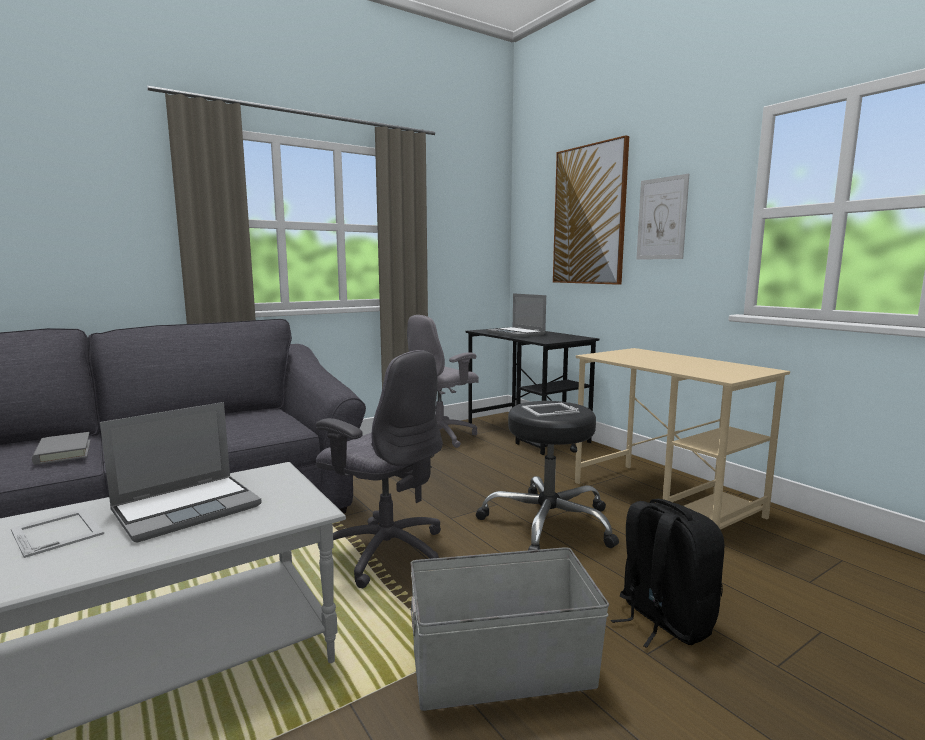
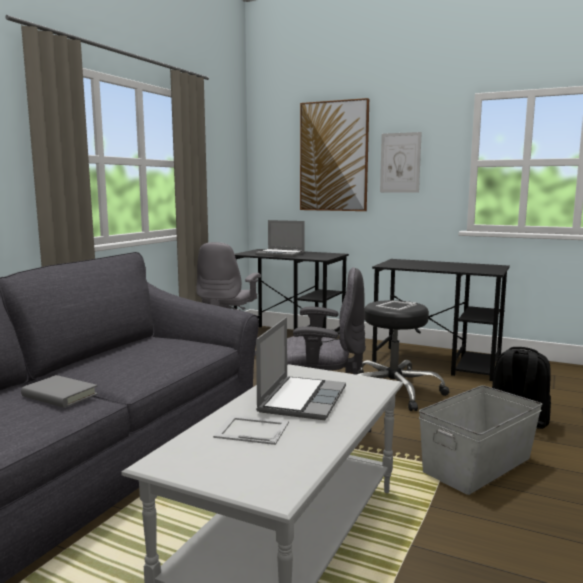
camera: 30 degrees left, 0 degrees up
(665, 499) = (437, 363): beige desk -> black desk

